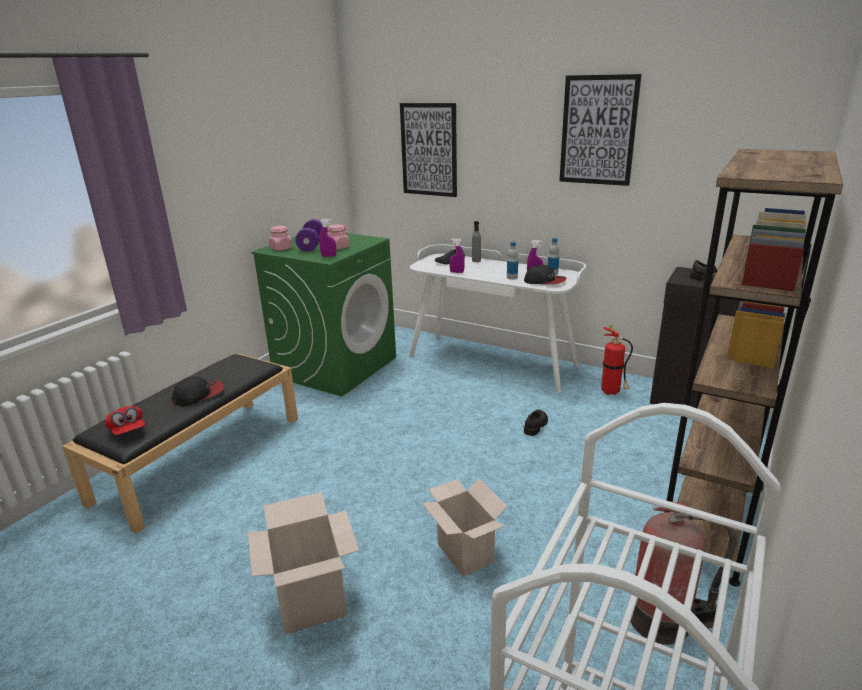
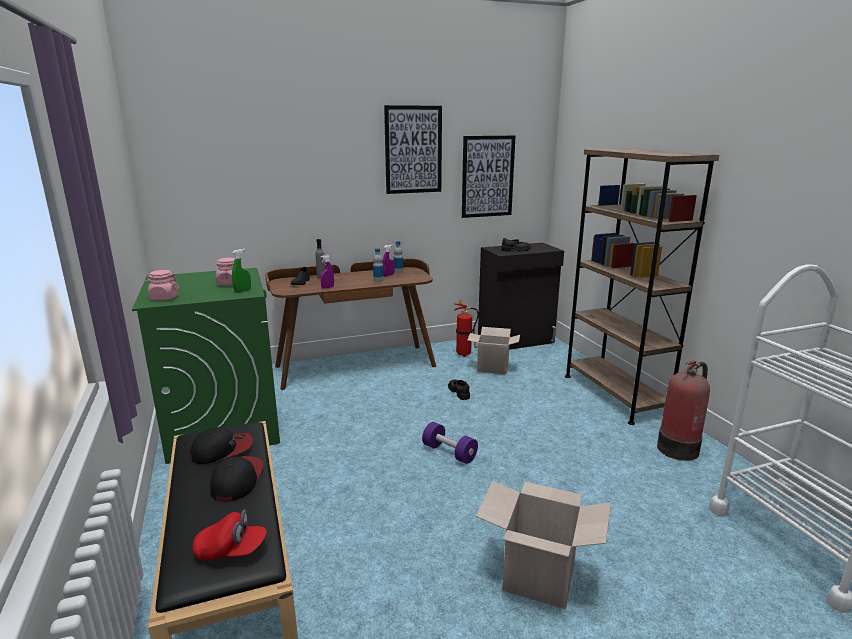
camera: 50 degrees left, 5 degrees down
(311, 245) = (192, 288): purple dumbbell -> purple dumbbell (449, 453)
(328, 256) = (243, 291): purple spray bottle -> green spray bottle
(429, 150) = (249, 176): picture -> picture (487, 176)
(463, 552) = (558, 483): cardboard box -> cardboard box (491, 369)
(492, 361) = (355, 366): white desk -> brown desk
(545, 281) = (406, 277): cap -> cap (222, 450)

